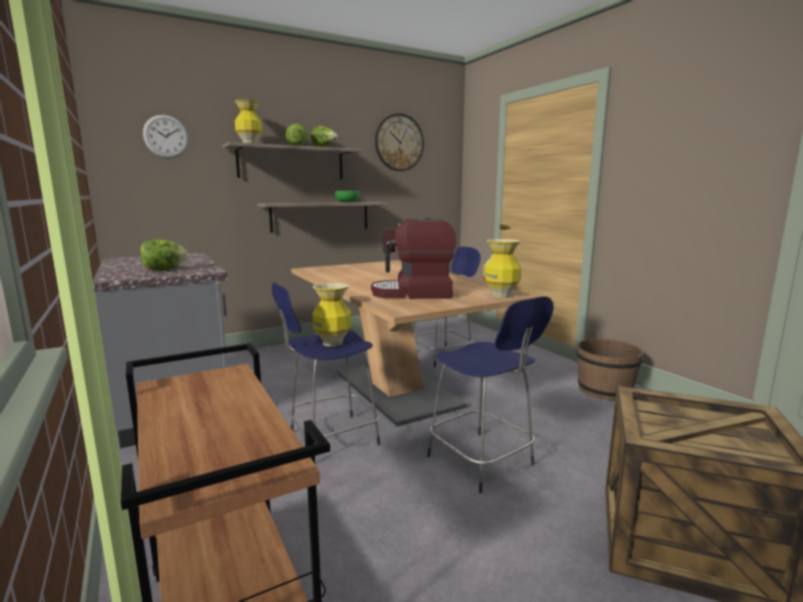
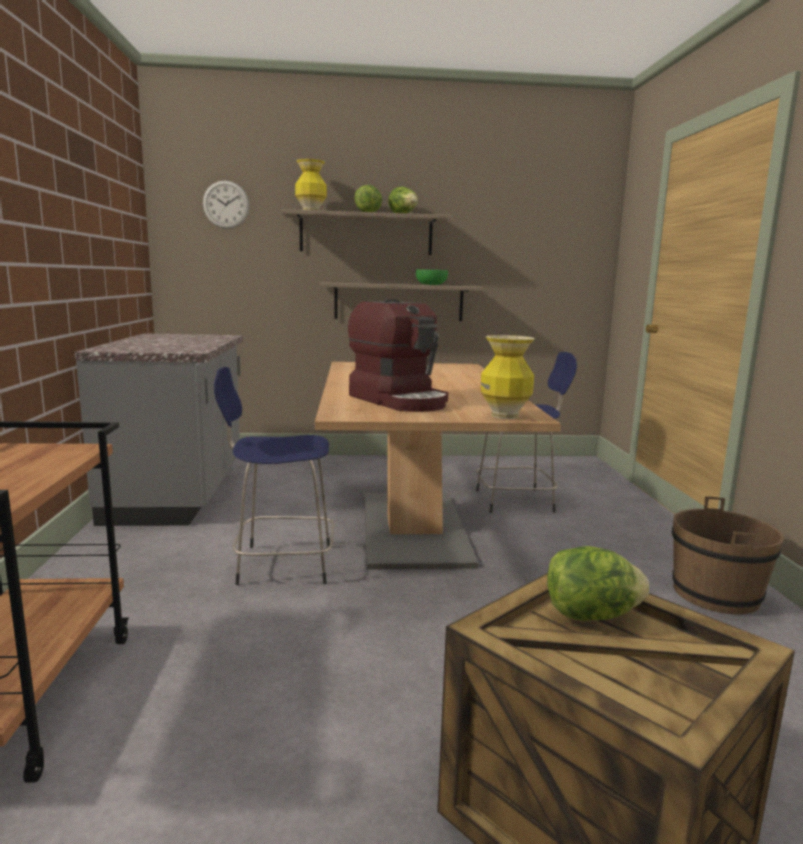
camera: 25 degrees right, 0 degrees up
(164, 270) = (159, 347): lettuce -> lettuce (590, 615)
(333, 343) = (284, 447): vase -> none
(399, 142) = (517, 206): wall clock -> none
(413, 293) = (400, 400): coffee machine -> coffee machine turned 150 degrees counterclockwise
(482, 462) = (423, 635): blue stool -> none

